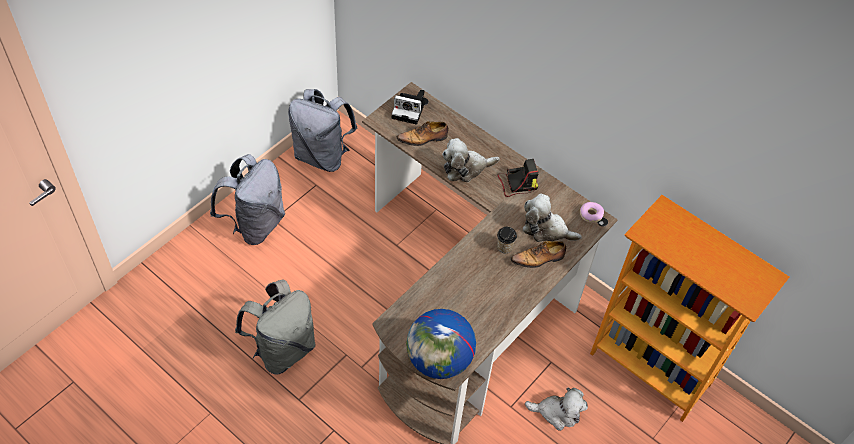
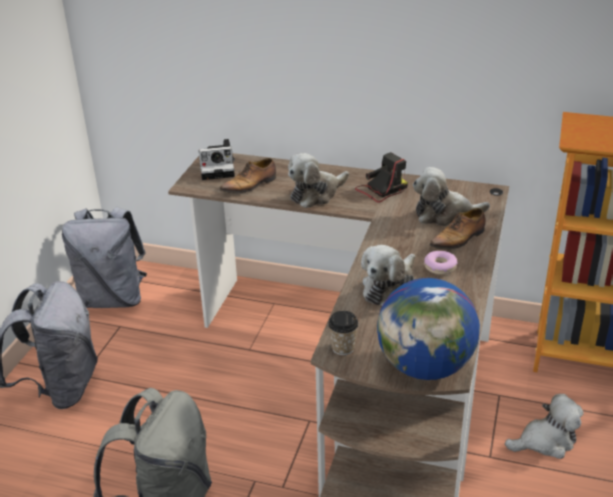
camera: 20 degrees left, 20 degrees down
(460, 284) = (389, 288): none -> plush toy
(504, 247) = (413, 241): cup -> cup (343, 348)
(591, 214) = (480, 189): donut -> donut (440, 267)

